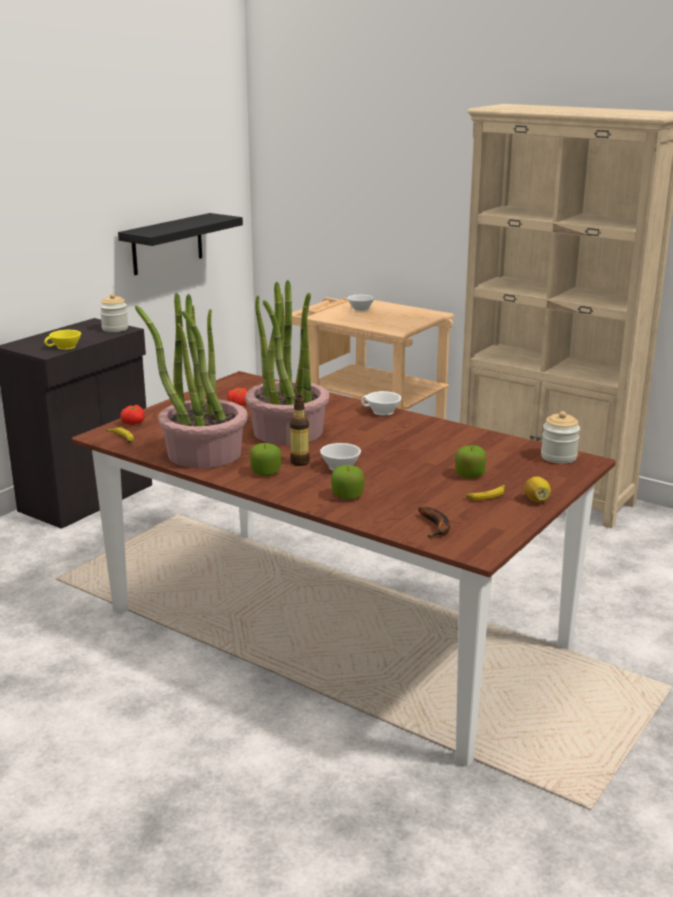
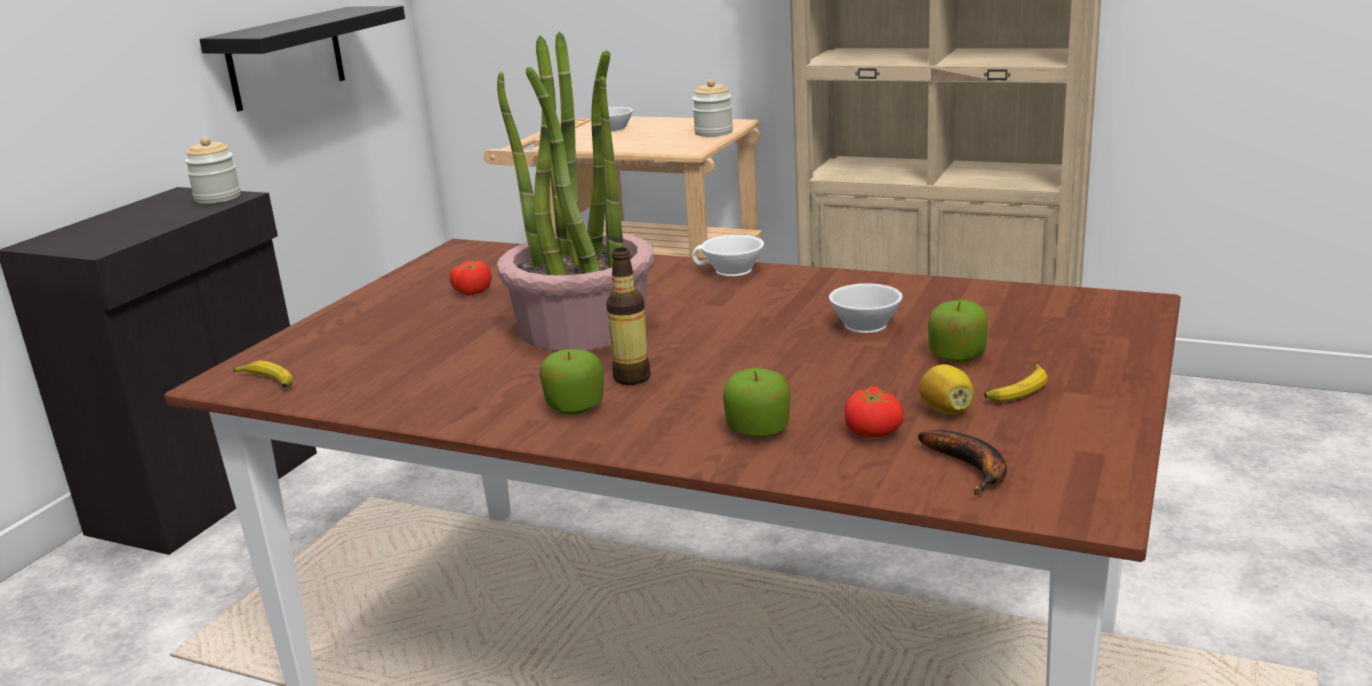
camera: 10 degrees left, 0 degrees up
(65, 347) = (131, 236): yellow cup -> none
(134, 423) = (285, 349): tomato -> tomato (874, 431)
(203, 453) = (438, 387): potted plant -> none
(338, 466) = (709, 374): white cup -> white cup (862, 324)
(536, 500) = (1112, 385): lemon -> lemon (946, 410)
(558, 457) = (1084, 303): jar -> jar (713, 132)

